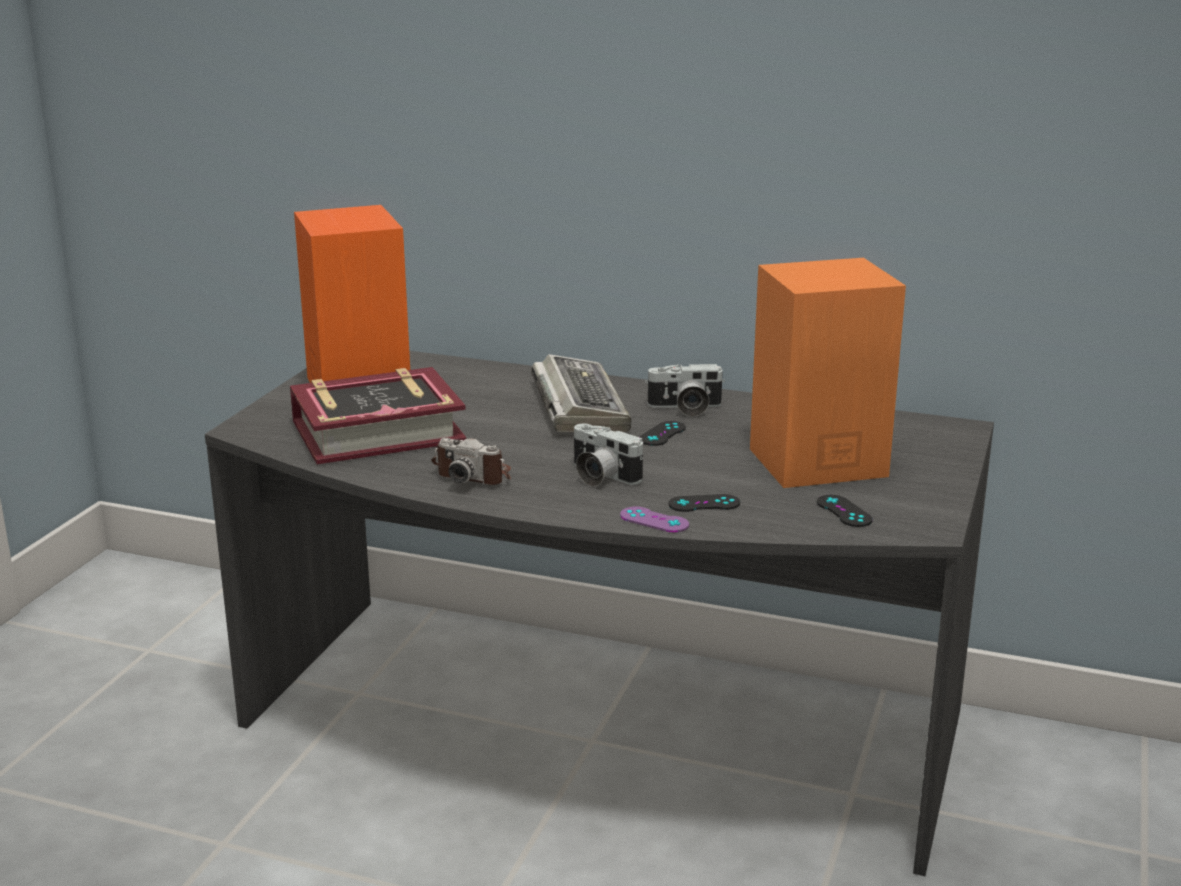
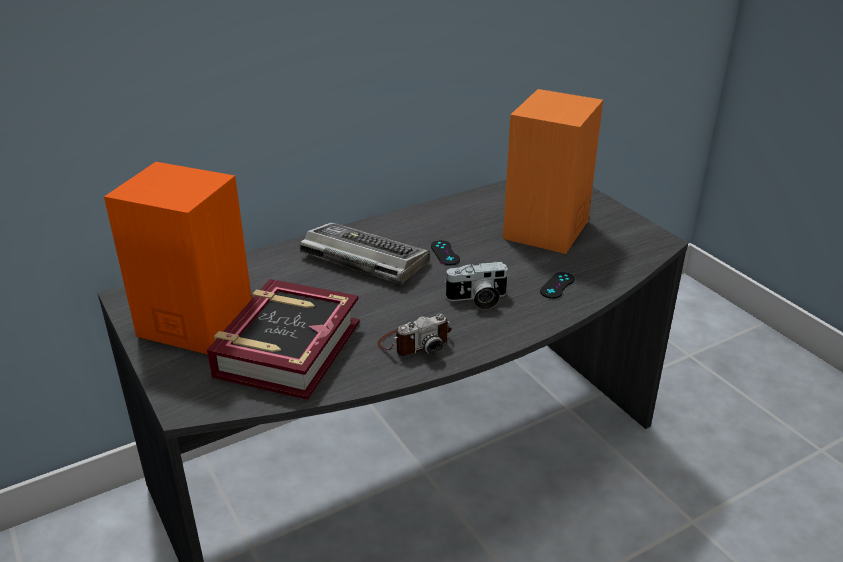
camera: 50 degrees left, 10 degrees up
(654, 520) = (560, 311): purple game controller -> none
(685, 408) = (419, 230): camera -> none
(844, 511) = (615, 252): black game controller -> none

